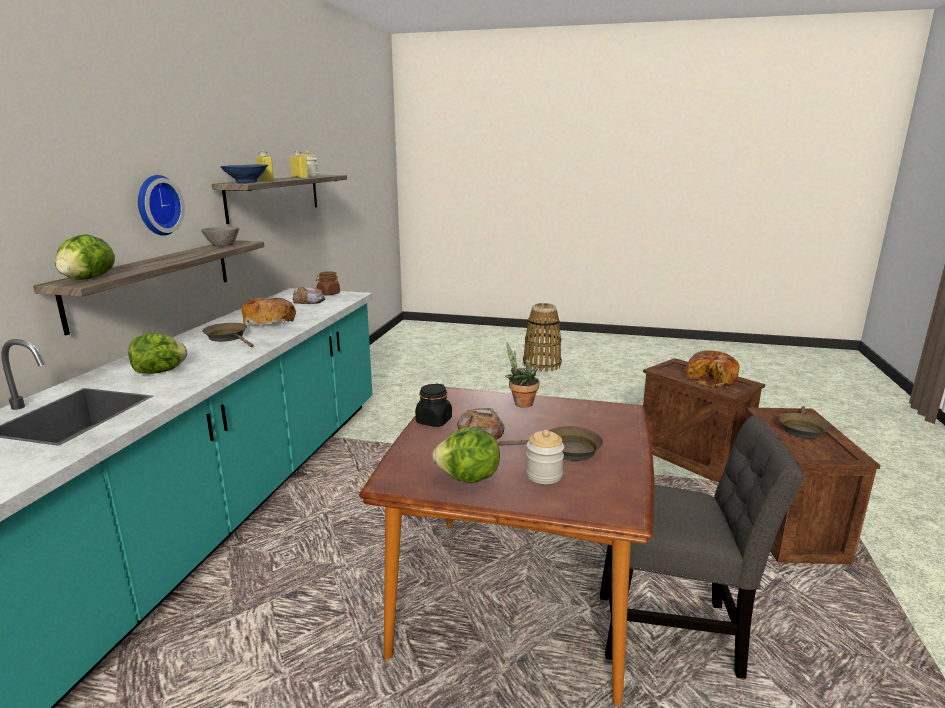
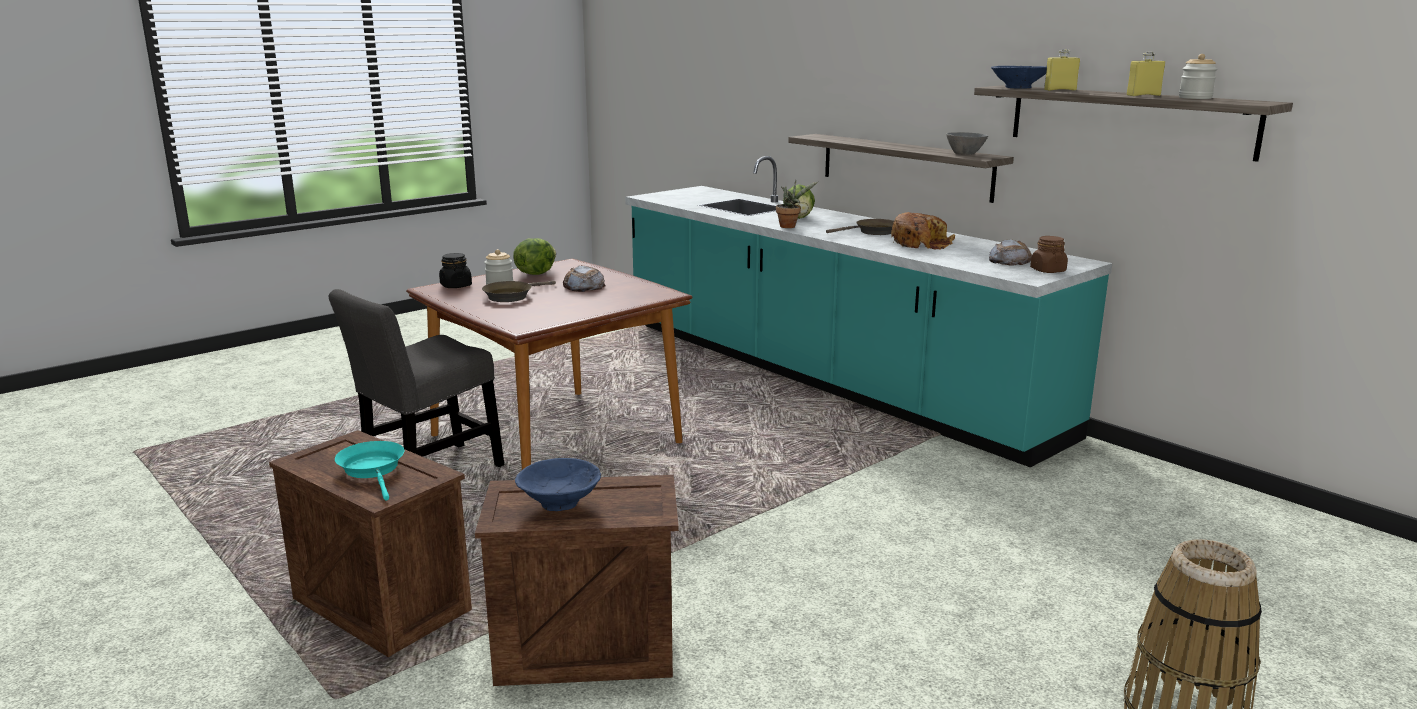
camera: 125 degrees right, 0 degrees up
(87, 279) = (820, 137): lettuce -> none
(156, 205) = (925, 97): wall clock -> none
(433, 421) = (626, 281): black jar -> black jar (456, 286)
(520, 403) = (605, 305): potted plant -> potted plant (790, 226)
(712, 379) = (560, 503): bread -> blue bowl
(801, 429) = (373, 470): brown frying pan -> turquoise frying pan

